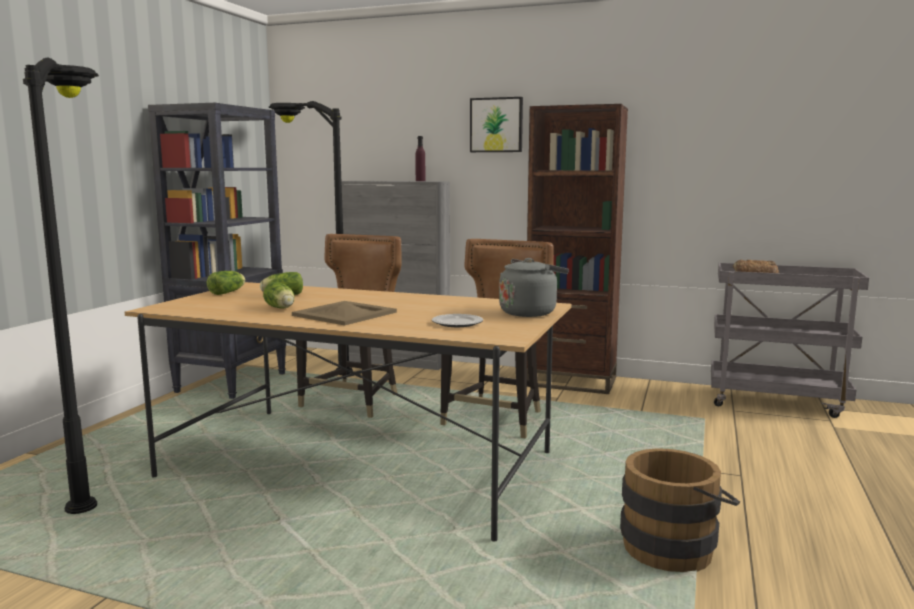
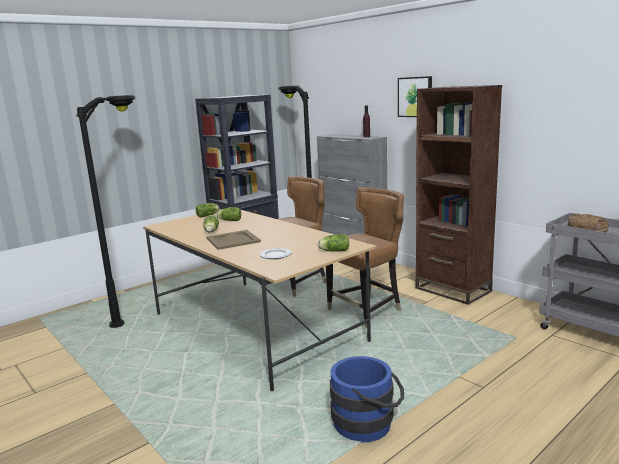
camera: 30 degrees right, 5 degrees up
(530, 312) = (333, 251): grey kettle -> lettuce
(674, 547) = (368, 424): brown bucket -> blue bucket

